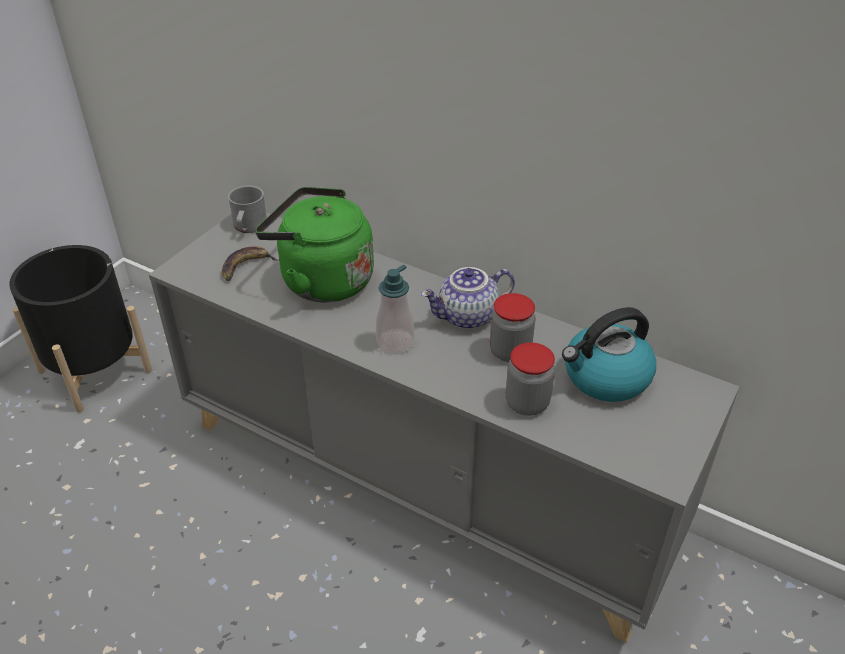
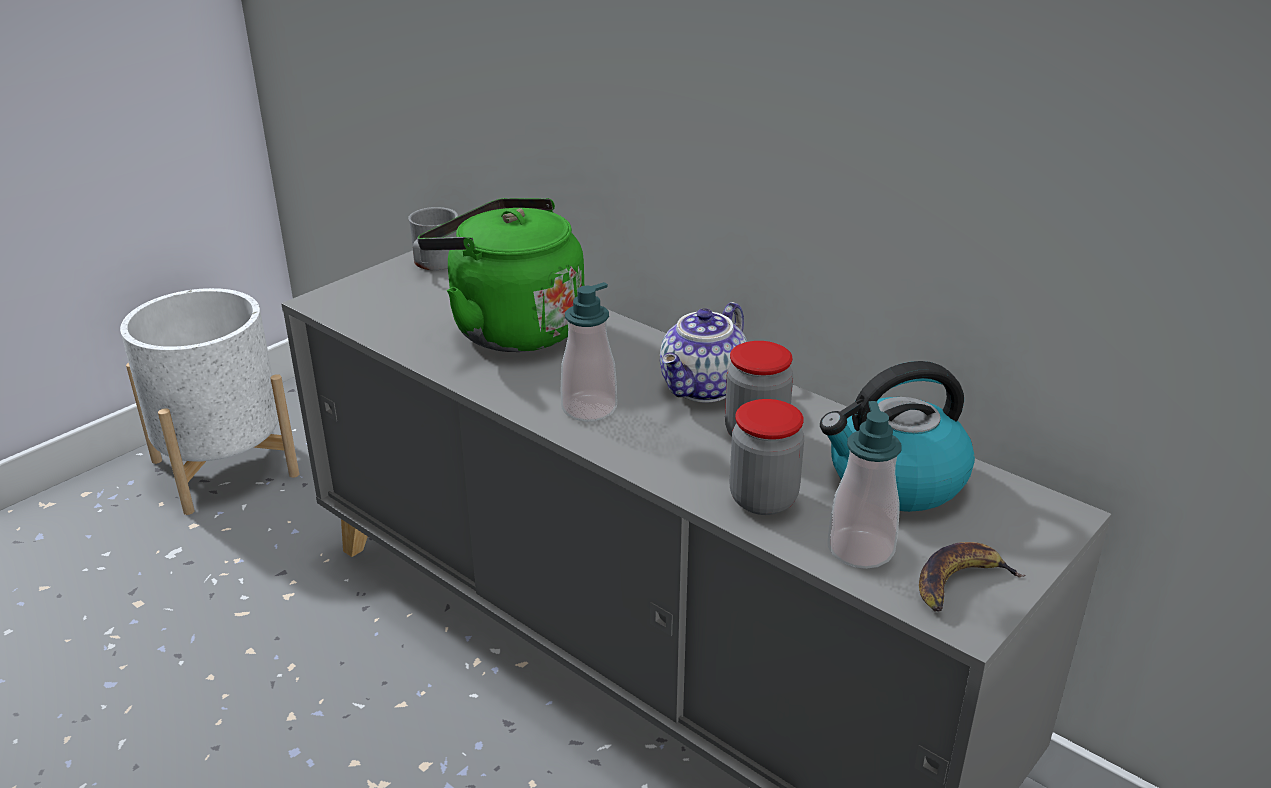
camera: 10 degrees right, 10 degrees down
(95, 371) = (225, 467): black planter -> white planter
(246, 267) = (413, 305): banana -> banana (960, 584)
(467, 317) = (704, 388): teapot -> teapot turned 45 degrees counterclockwise
(595, 434) = (860, 549): none -> soap dispenser

